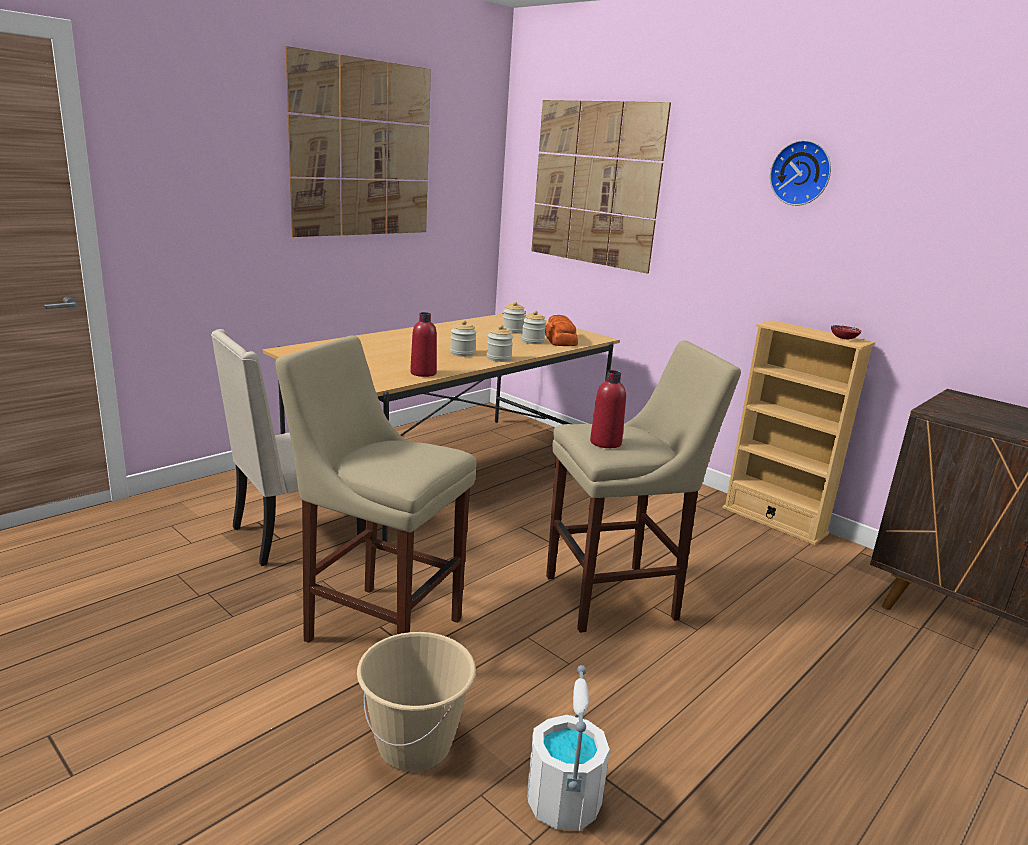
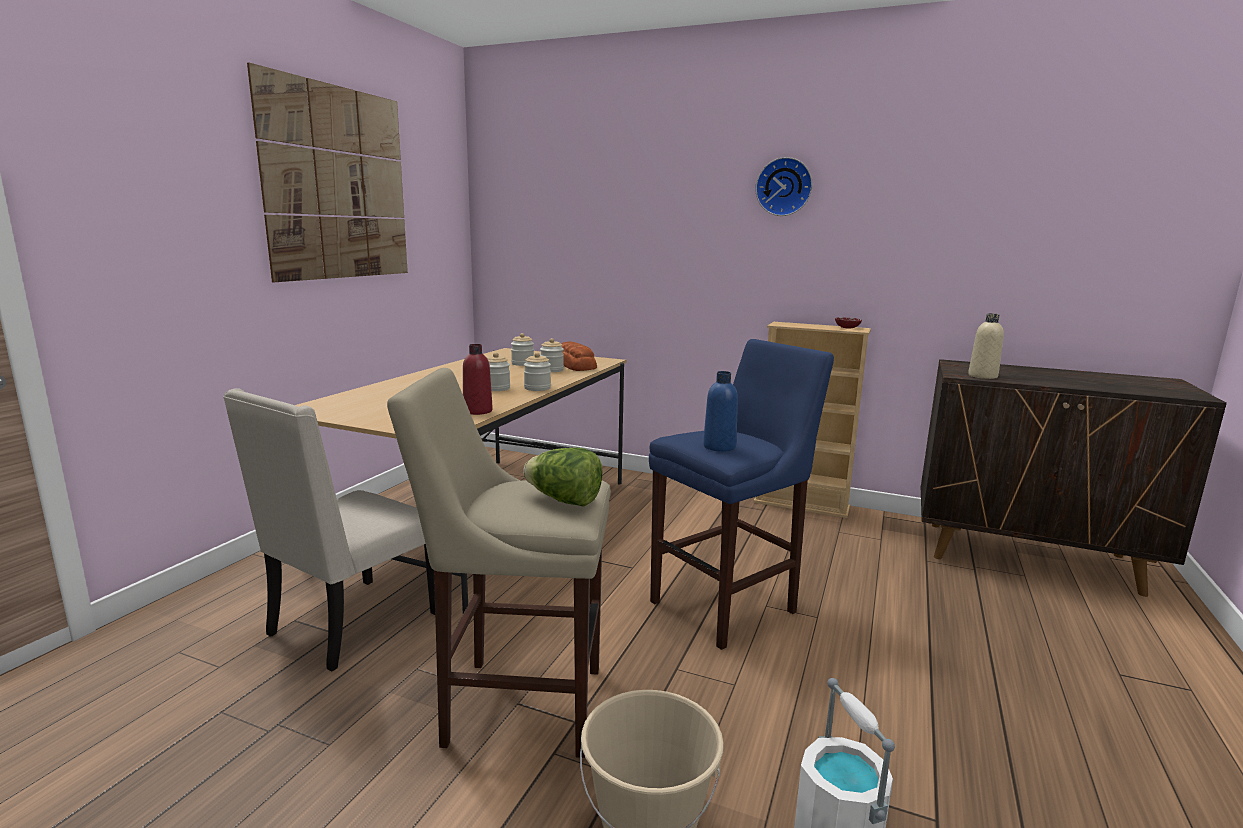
camera: 20 degrees left, 5 degrees down
(414, 464) = (564, 501): none -> lettuce
(595, 184) = (576, 214): picture -> none
(605, 443) = (719, 447): red bottle -> blue bottle
(617, 597) = (729, 605): beige stool -> blue stool
(963, 416) = (982, 376): none -> beige bottle

